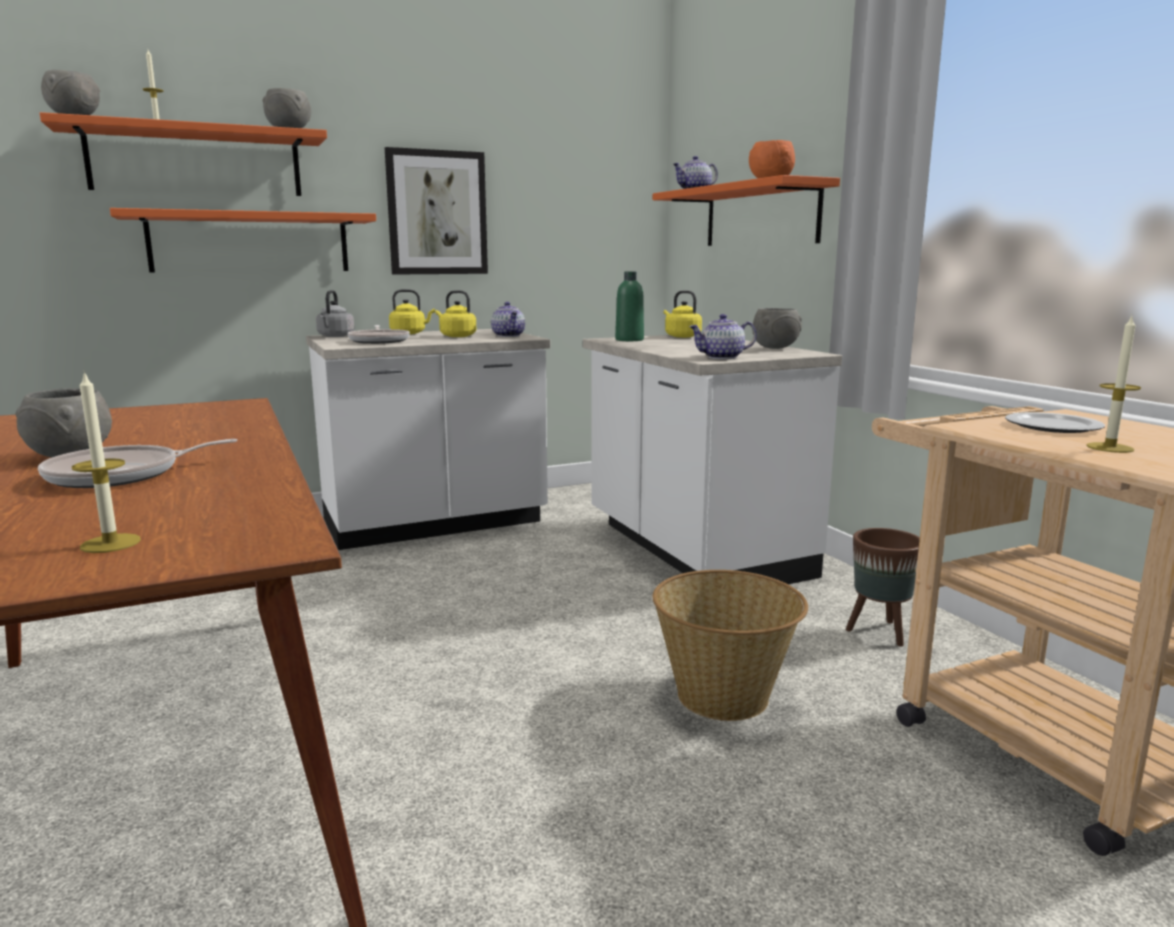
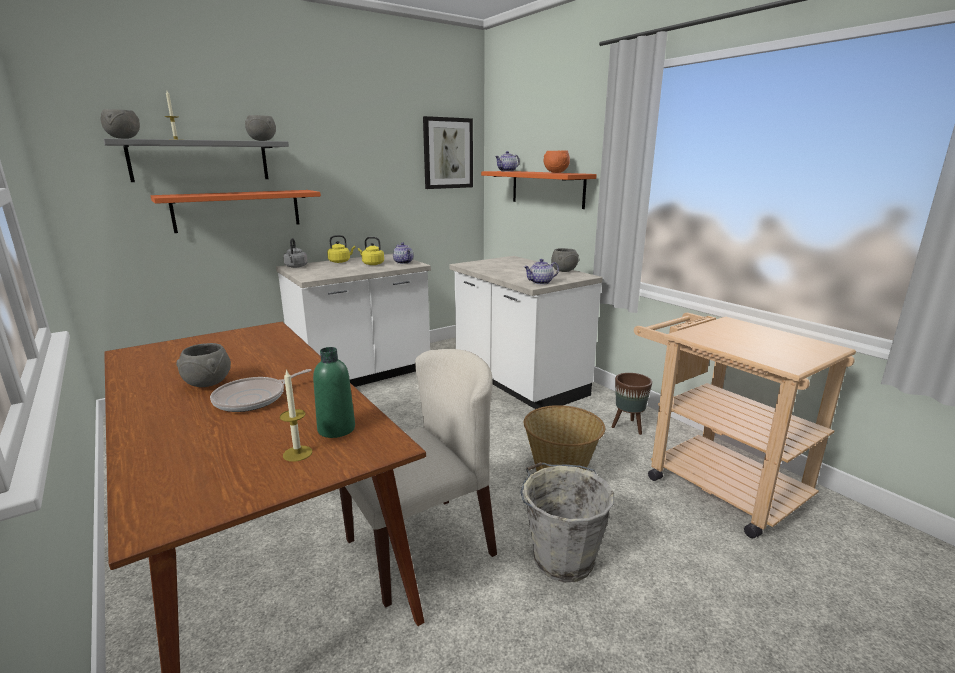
camera: 10 degrees left, 5 degrees up
(196, 162) = (200, 161): orange shelf -> grey shelf
(379, 341) = (329, 271): frying pan -> none
(418, 791) = (421, 546): none -> beige chair
(437, 213) = (351, 185): picture -> picture (448, 153)
(629, 340) = (477, 265): green bottle -> green bottle (336, 429)
(677, 844) = (561, 558): none -> grey bucket
(681, 336) = (504, 260): yellow kettle -> none
(1054, 426) = (725, 332): plate -> none
(1110, 448) = (756, 348): candle -> none

